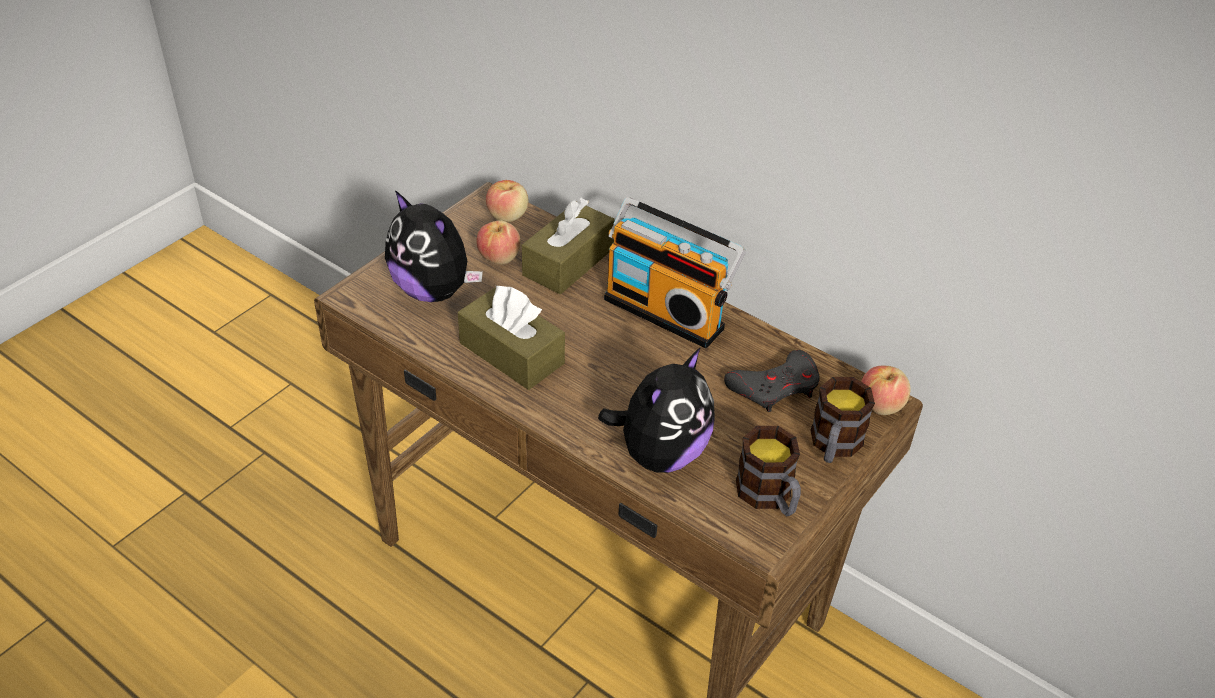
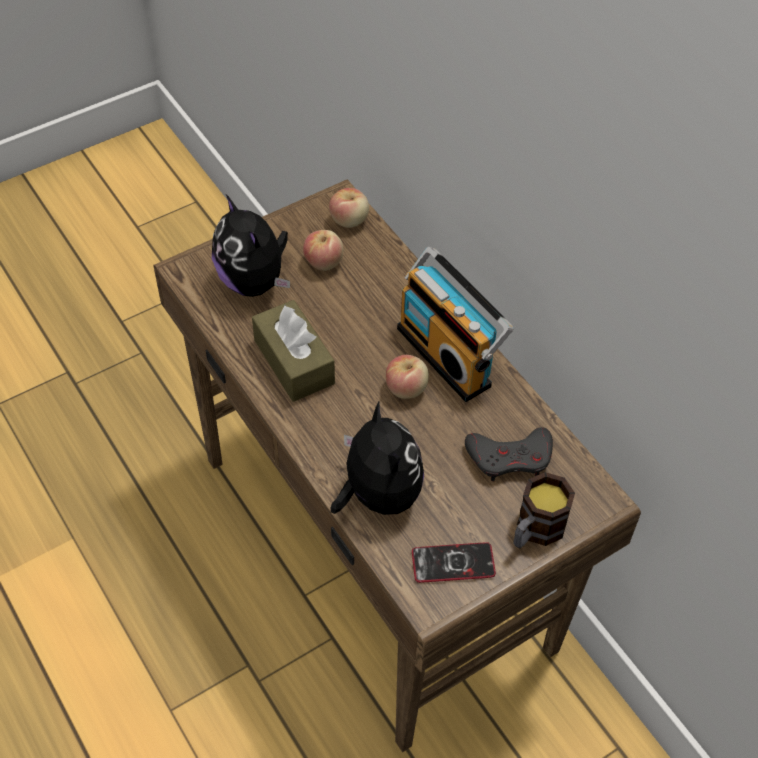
camera: 20 degrees right, 10 degrees up
(568, 262) = (382, 282): brown tissue box -> none
(660, 453) = (378, 494): plush toy -> plush toy turned 75 degrees counterclockwise
(769, 497) = (453, 563): mug -> phone
(880, 405) = (598, 502): apple -> apple (406, 388)

